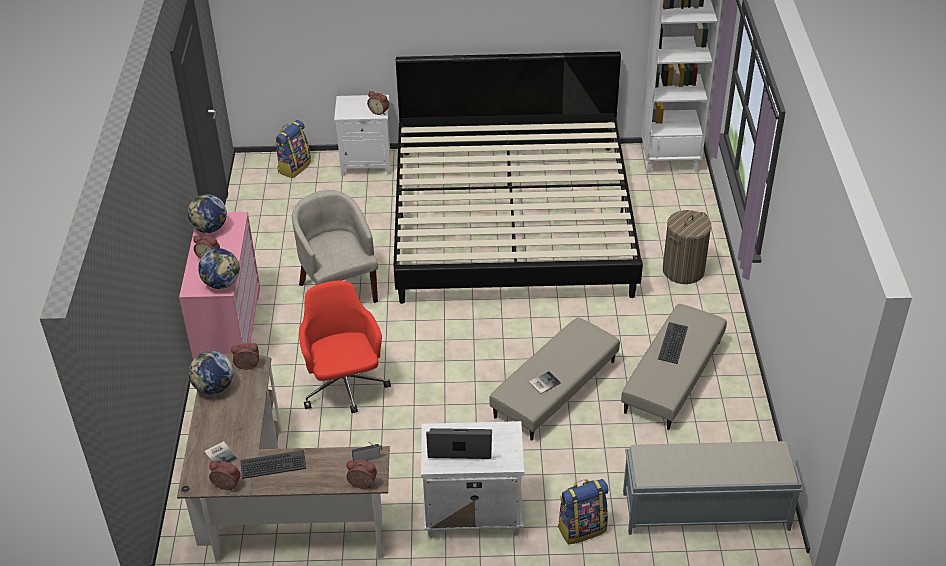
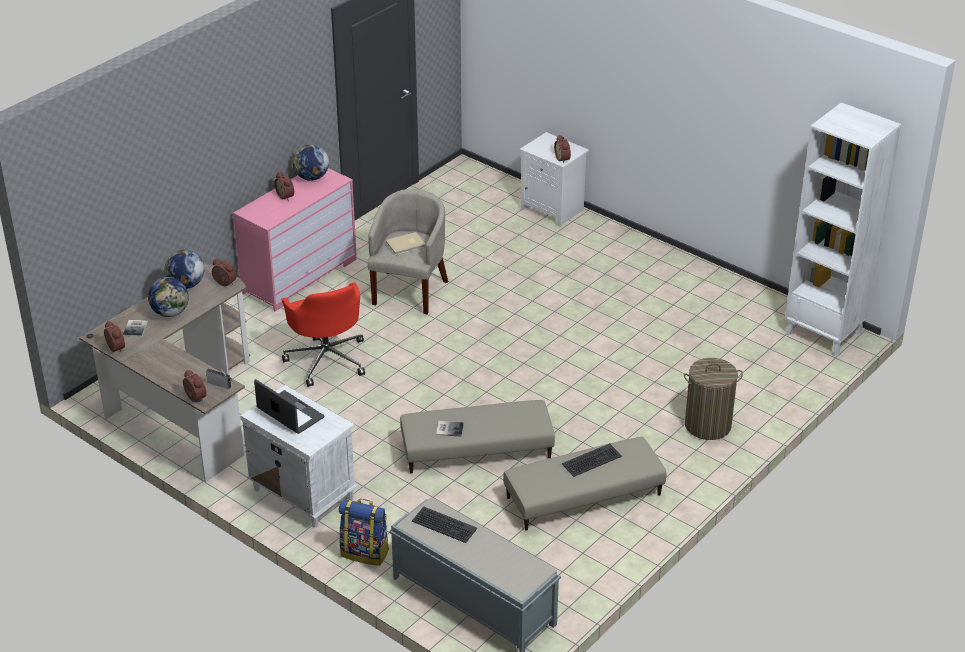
camera: 40 degrees right, 5 degrees down
(222, 283) = (271, 218): globe -> globe (170, 313)
(273, 465) = (158, 353): keyboard -> keyboard (444, 525)
(294, 167) = (492, 185): backpack -> none
(337, 248) = (406, 245): none -> beige book
(344, 386) = (327, 359): red office chair -> red office chair turned 135 degrees clockwise
(512, 219) = (614, 310): bed -> none

